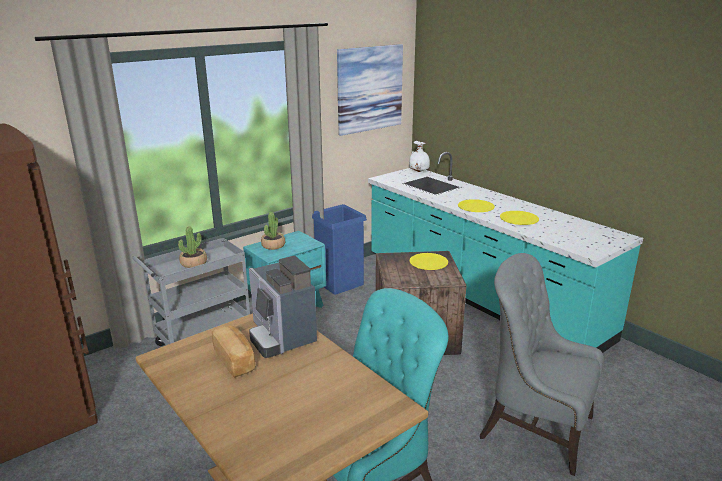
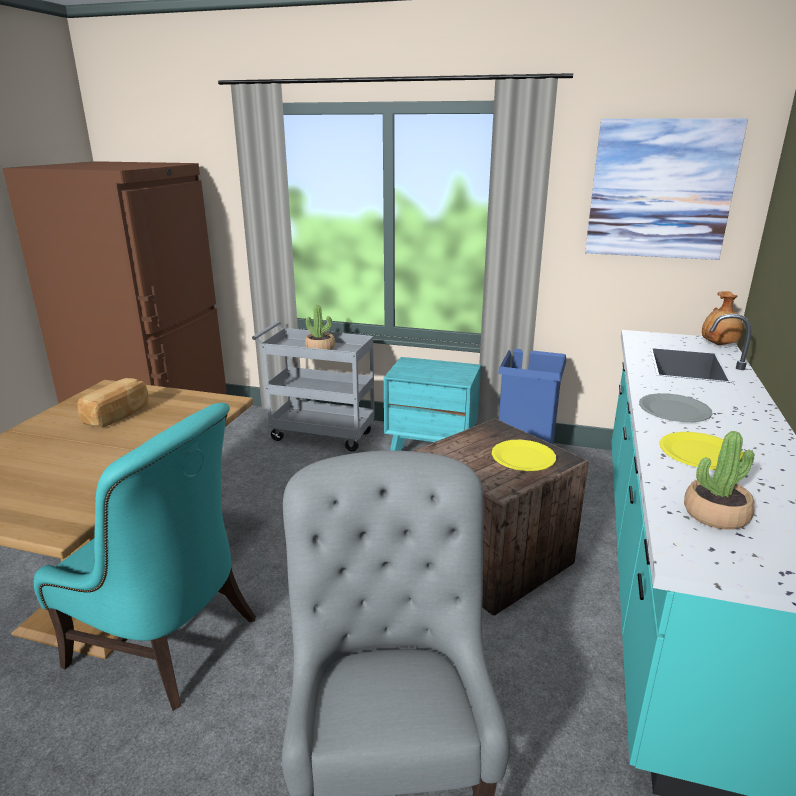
camera: 55 degrees right, 0 degrees up
(273, 245) = (424, 366): potted plant -> potted plant (715, 514)
(281, 336) = (181, 419): coffee machine -> none
(419, 171) = (719, 345): white vase -> brown vase
(475, 207) = (674, 410): yellow plate -> grey plate

